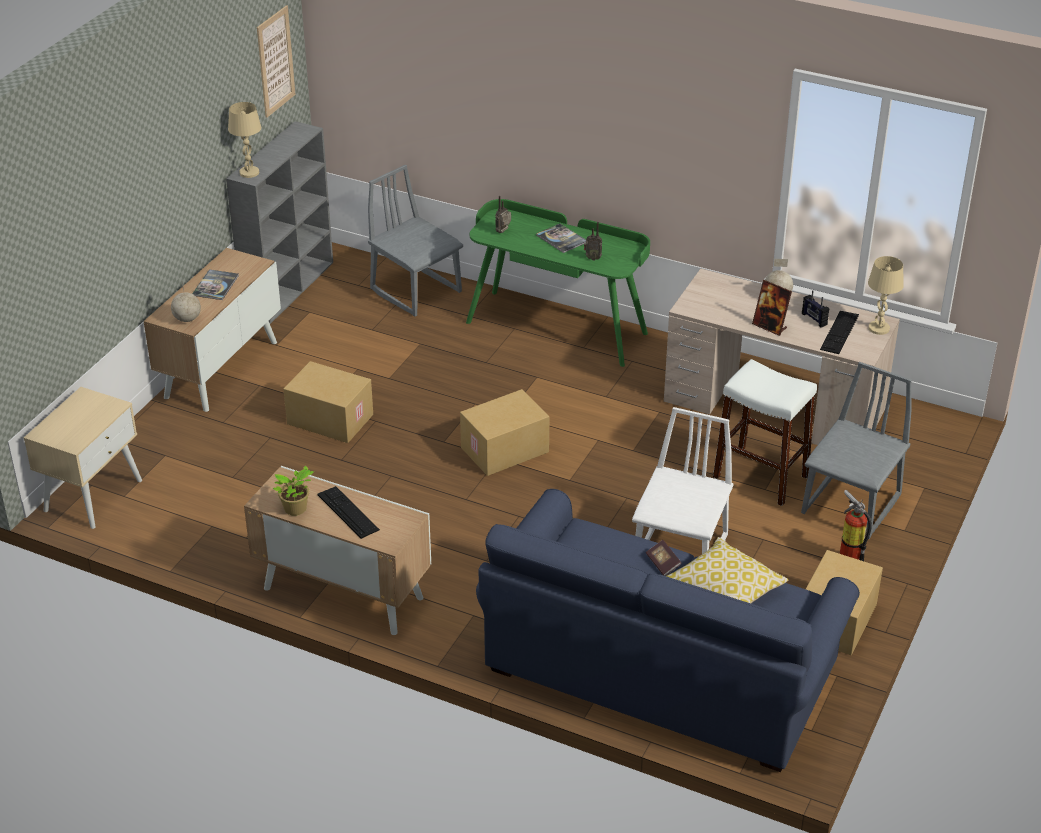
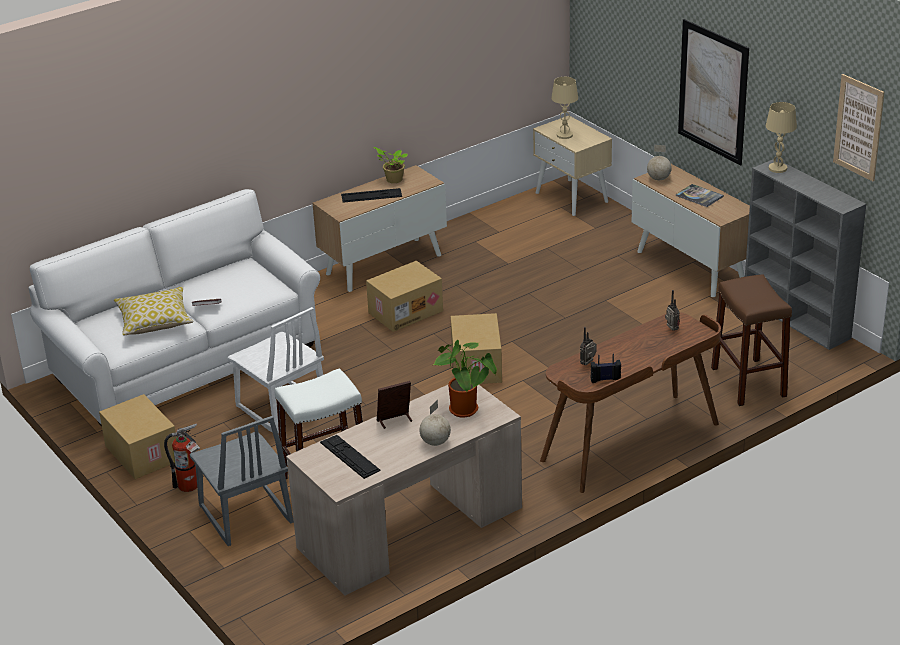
camera: 120 degrees right, 5 degrees down
(160, 190) = (712, 92): none -> picture
(329, 420) = (583, 298): cardboard box -> cardboard box (405, 311)
(416, 291) = (748, 382): grey chair -> brown stool
(557, 327) = (631, 443): green desk -> brown desk
(561, 239) = (635, 357): book -> none
(660, 669) = (186, 361): blue sofa -> white sofa
(720, 295) = (466, 411): none -> potted plant
(814, 319) = (382, 450): radio -> radio (605, 379)
(879, 328) = (333, 482): beige table lamp -> beige table lamp (564, 135)

